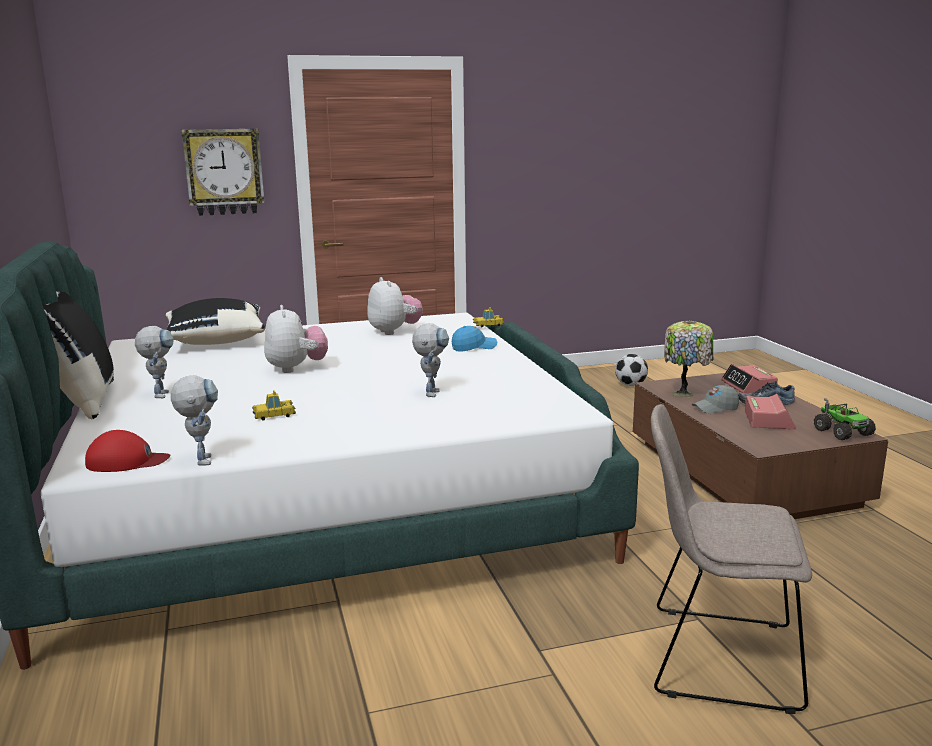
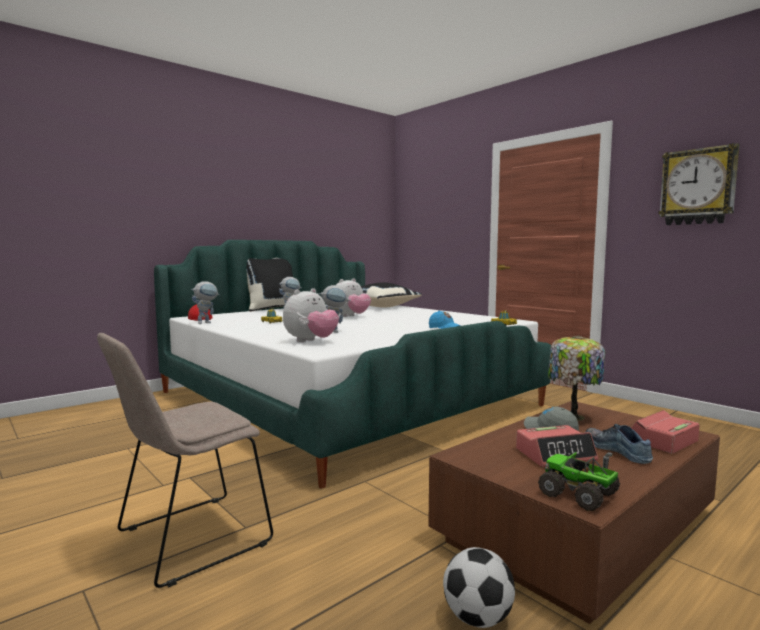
camera: 65 degrees right, 10 degrees down
(224, 172) = (455, 219): wall clock -> wall clock (698, 187)
(394, 331) = (453, 318): plush toy -> plush toy (311, 341)
(630, 385) = (722, 445): football -> football (477, 618)
(715, 657) = (188, 540): beige chair -> beige chair turned 120 degrees counterclockwise
(842, 432) = (579, 495): toy truck -> toy truck turned 90 degrees clockwise

